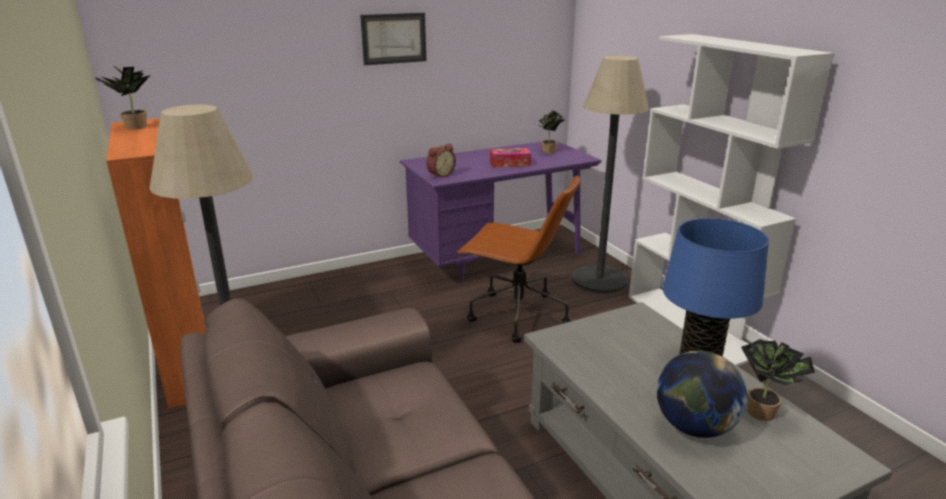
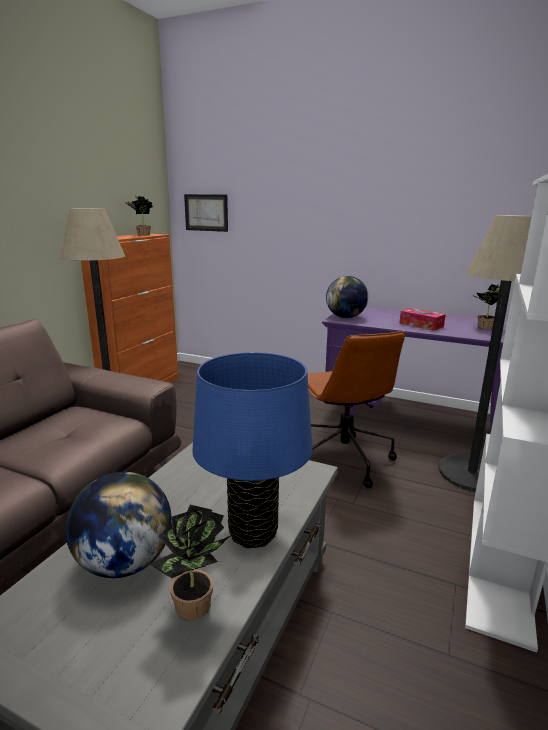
camera: 50 degrees right, 5 degrees down
(394, 38) = (356, 200): picture -> picture (206, 212)
(440, 175) = (345, 317): alarm clock -> globe

